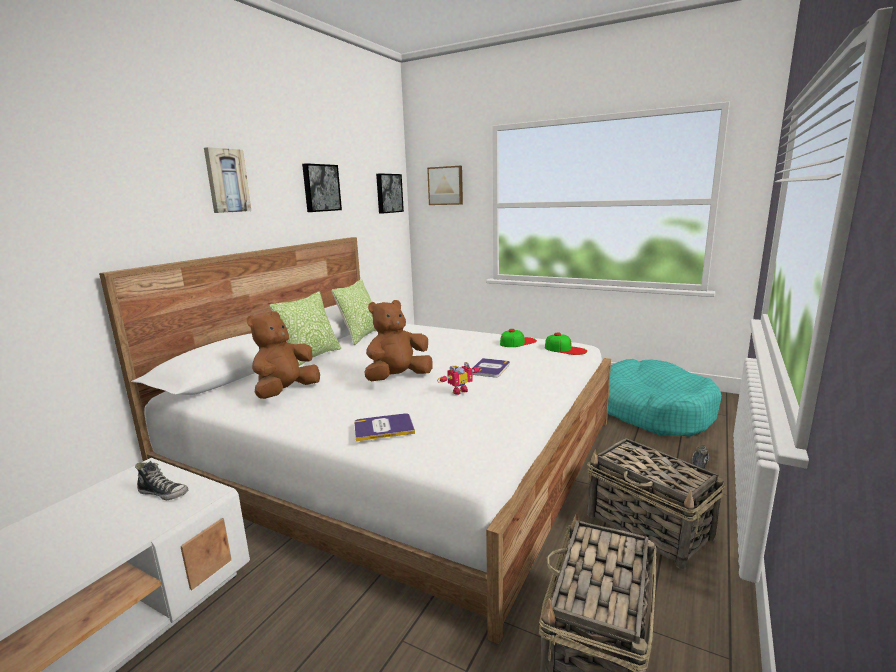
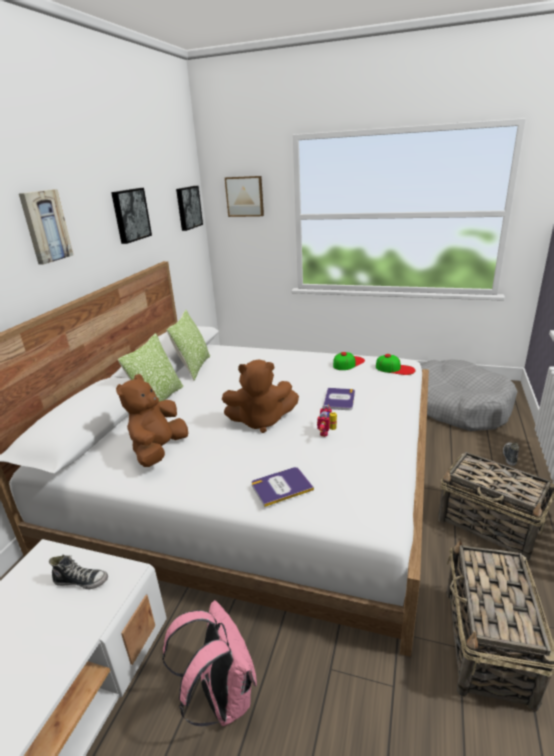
camera: 10 degrees left, 10 degrees up
(274, 645) = (221, 696): none -> pink backpack
(398, 378) = (261, 421): brown plush toy -> brown plush toy turned 135 degrees counterclockwise
(458, 391) = (327, 432): toy robot -> toy robot turned 150 degrees clockwise
(653, 411) = (456, 406): turquoise dog bed -> grey dog bed

